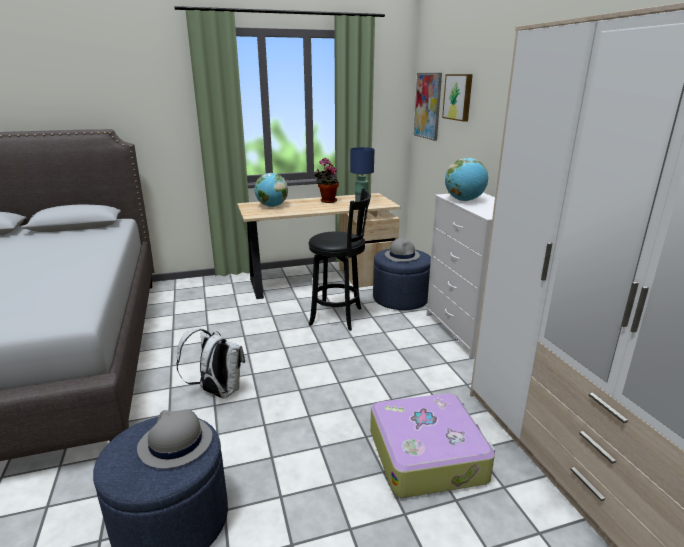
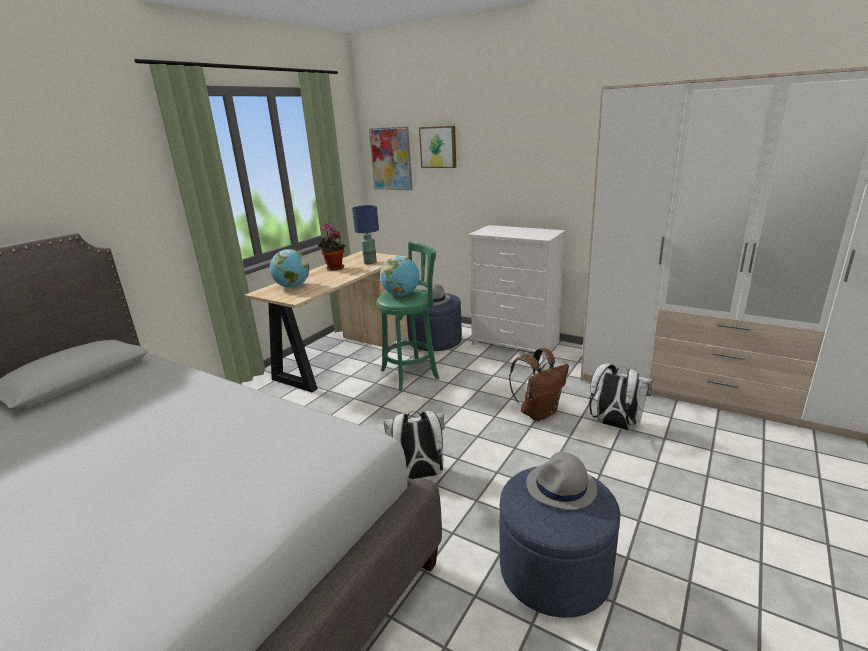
camera: 40 degrees left, 0 degrees up
(339, 317) = (412, 373): black stool -> green stool
(378, 400) = (538, 412): none -> brown backpack
(427, 454) = (615, 425): suitcase -> white backpack
(464, 200) = (500, 233): globe -> globe (401, 295)

